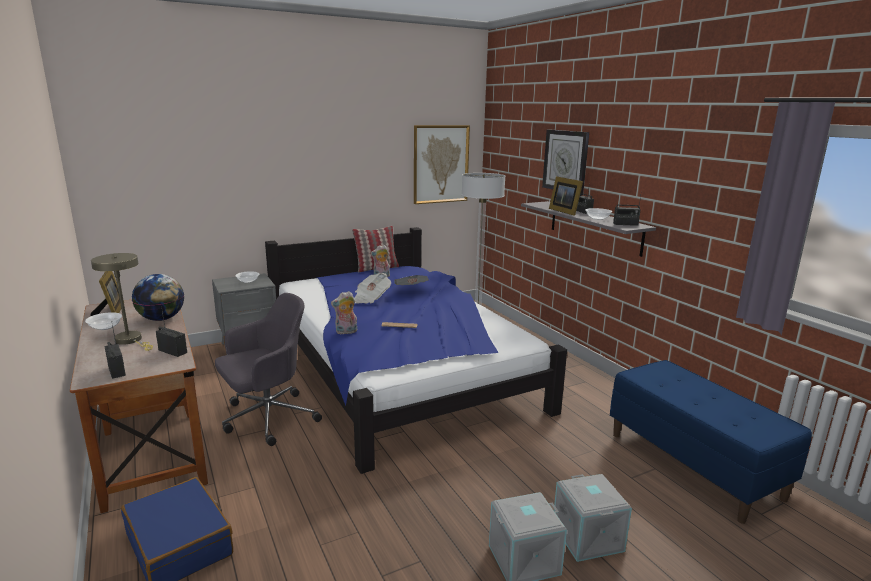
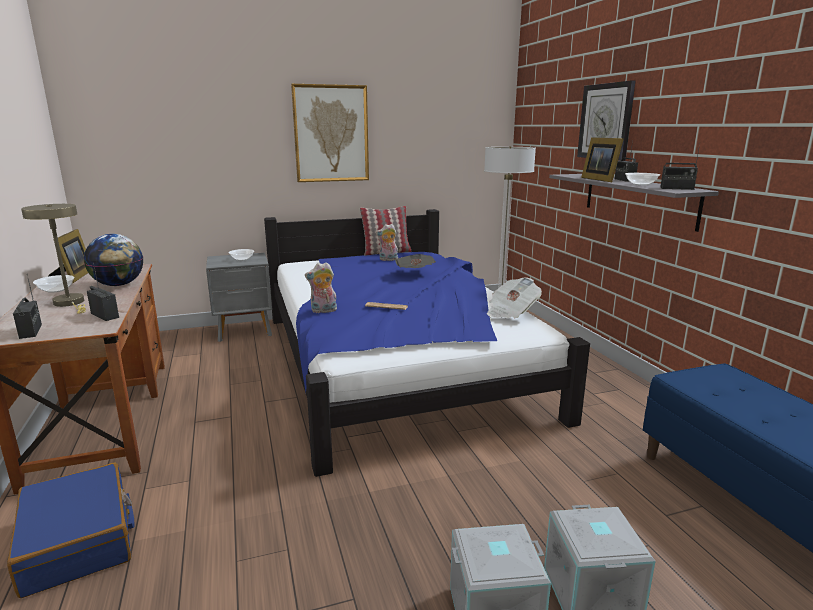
camera: 10 degrees right, 0 degrees up
(267, 418) = (234, 405): grey office chair -> none
(370, 299) = (365, 279): newspaper -> newspaper (511, 312)
(440, 164) = (463, 138): picture -> picture (331, 134)

